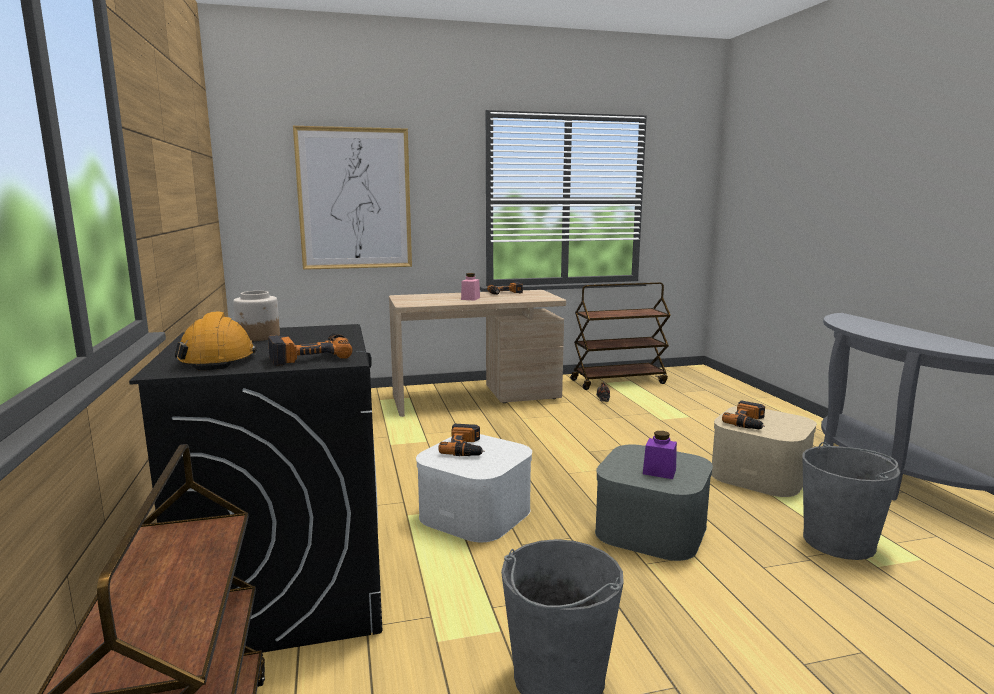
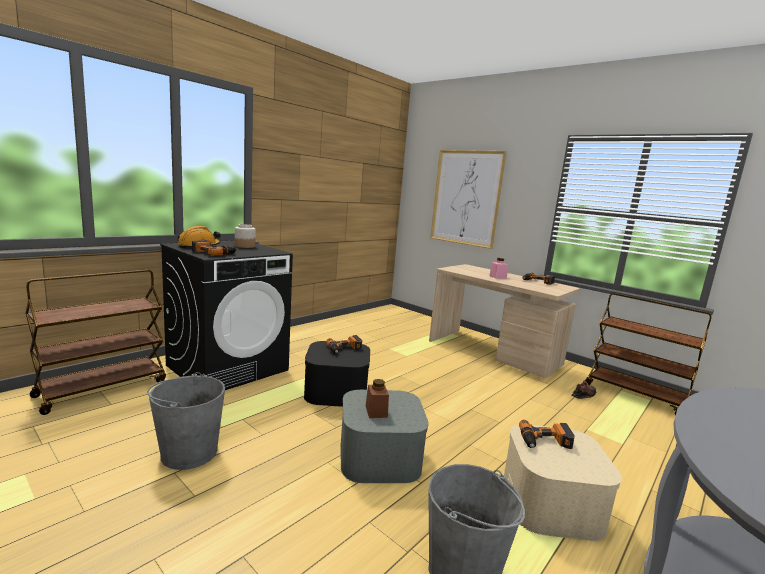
camera: 55 degrees right, 0 degrees up
(475, 512) = (336, 391): white storage box -> black storage box
(659, 472) = (376, 411): purple jar -> brown jar

